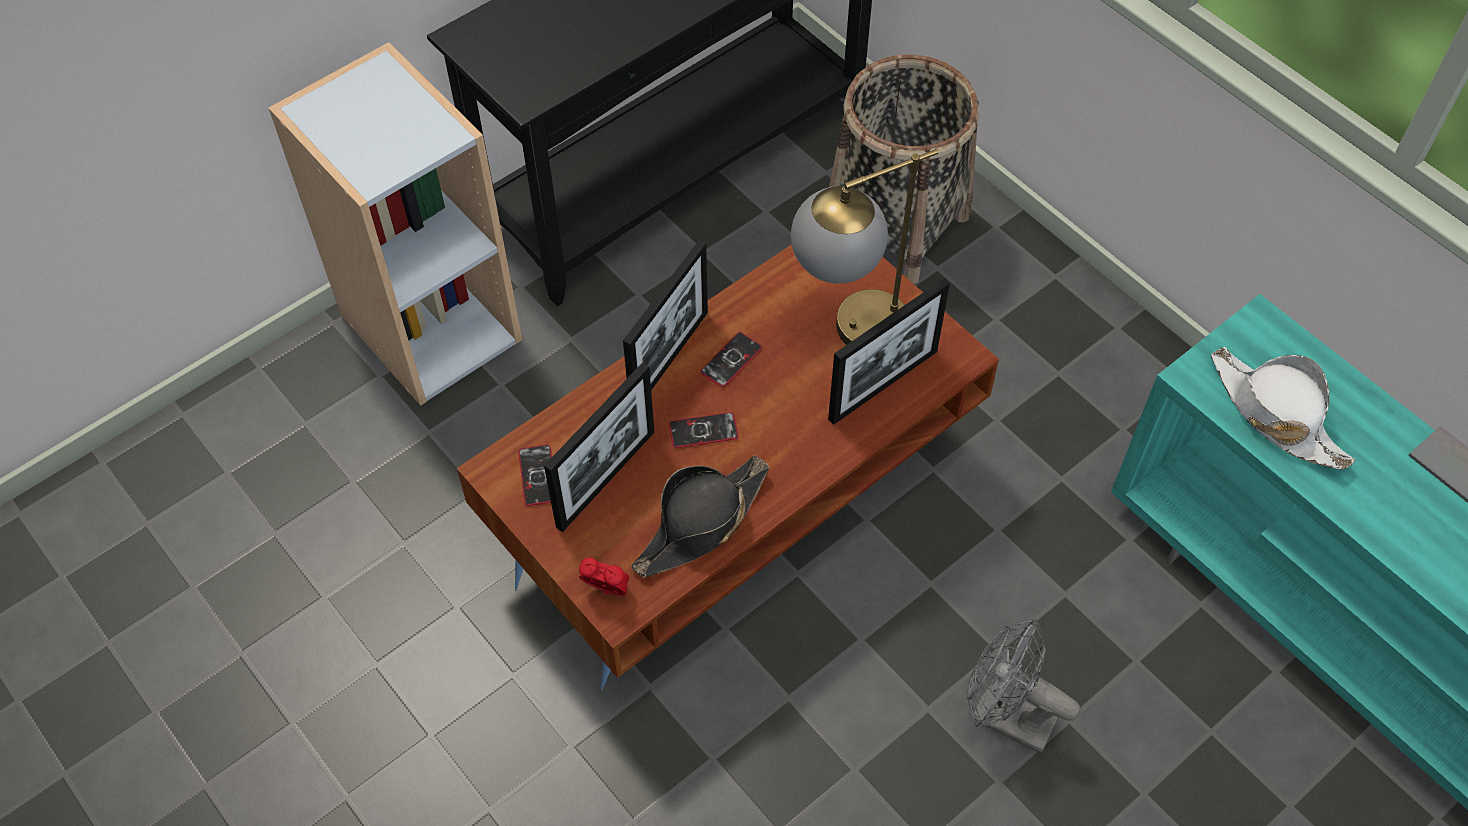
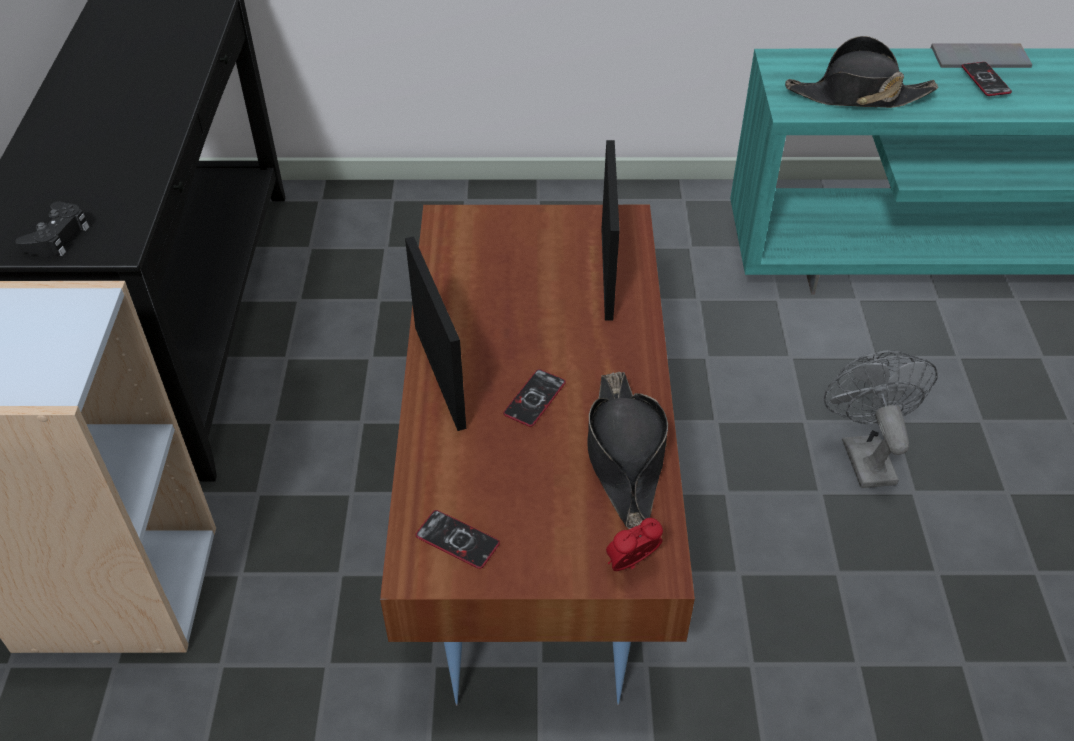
camera: 50 degrees left, 10 degrees down
(504, 64) = (57, 236): none -> black game controller
(606, 479) = (513, 492): picture frame -> none
(731, 360) = (485, 340): phone -> phone (985, 80)
(848, 336) = (541, 263): table lamp -> none
(896, 225) = (401, 243): basket -> none
(1005, 717) = (863, 454): grey fan -> grey fan turned 105 degrees clockwise
(1275, 414) = (857, 95): white hat -> black hat

